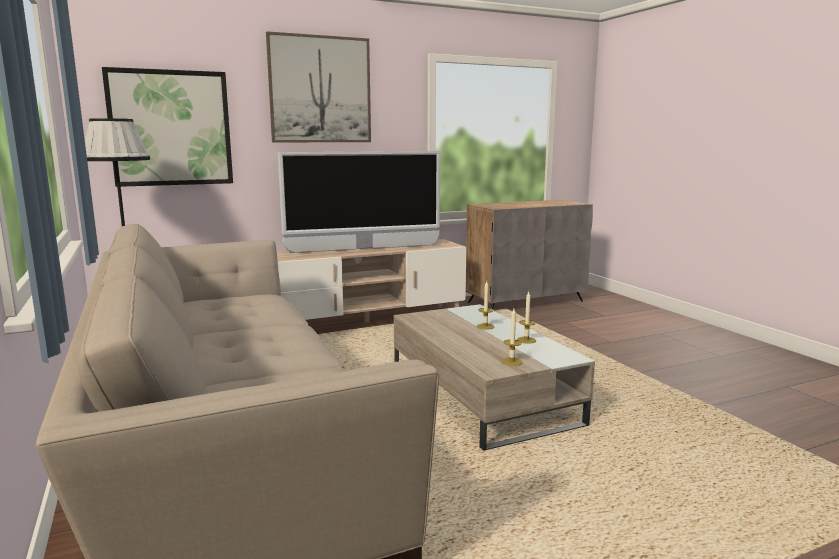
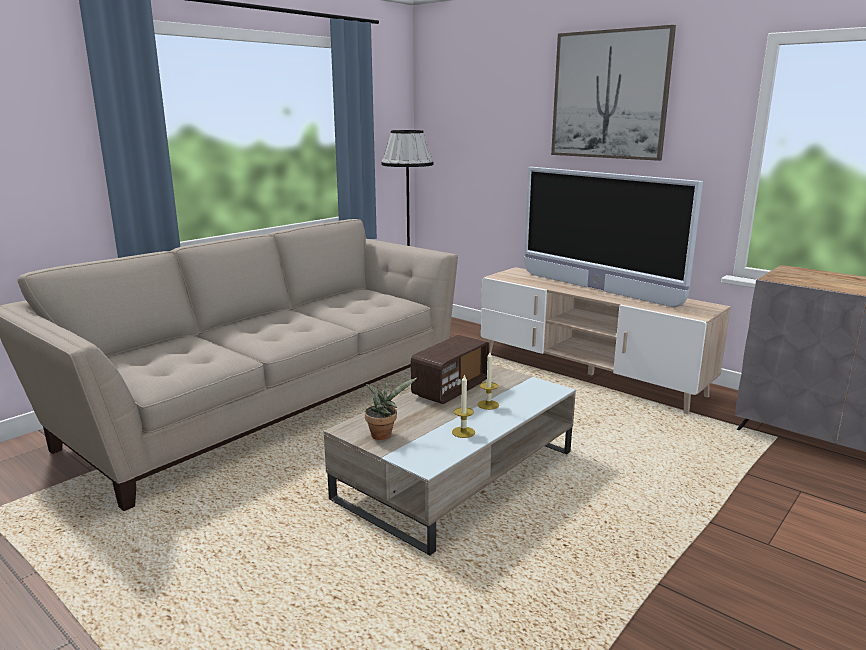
camera: 65 degrees right, 5 degrees up
(171, 128) = (475, 137): picture -> none
(444, 331) = (450, 389): none -> radio
(511, 362) = (383, 434): candle -> potted plant

